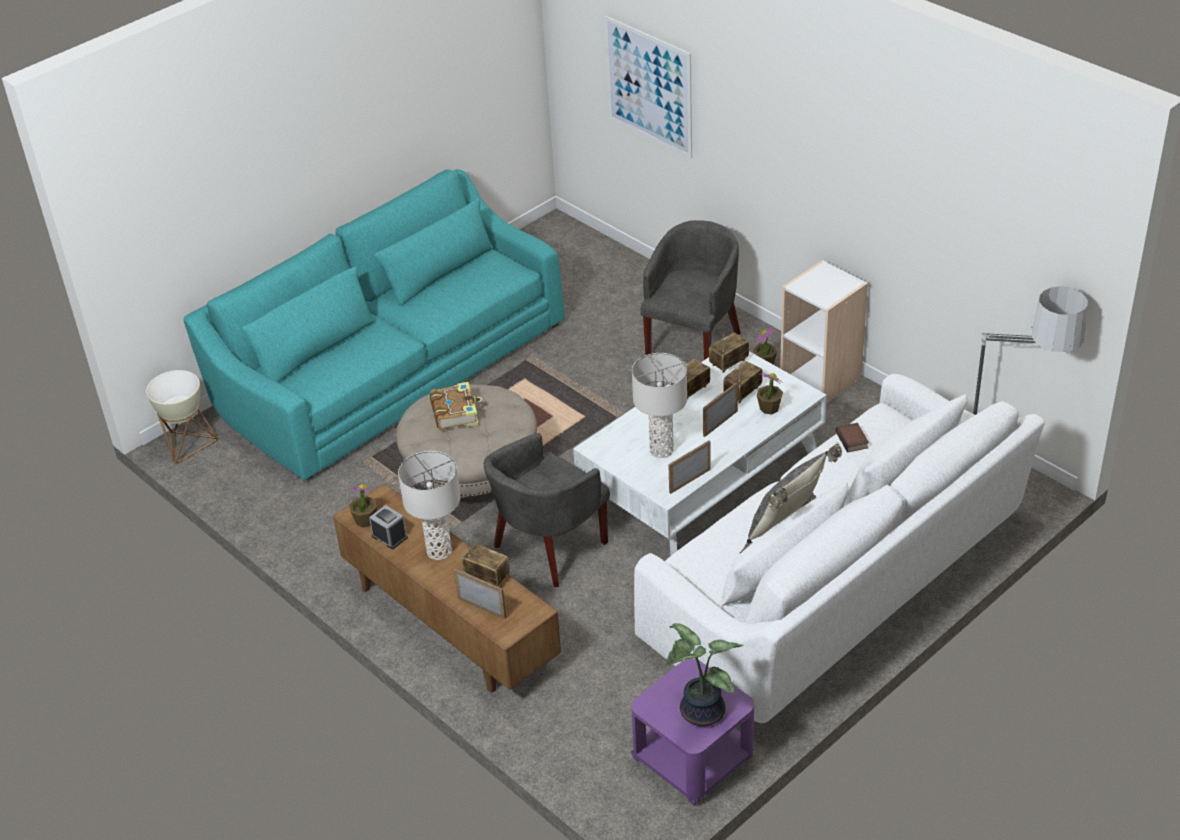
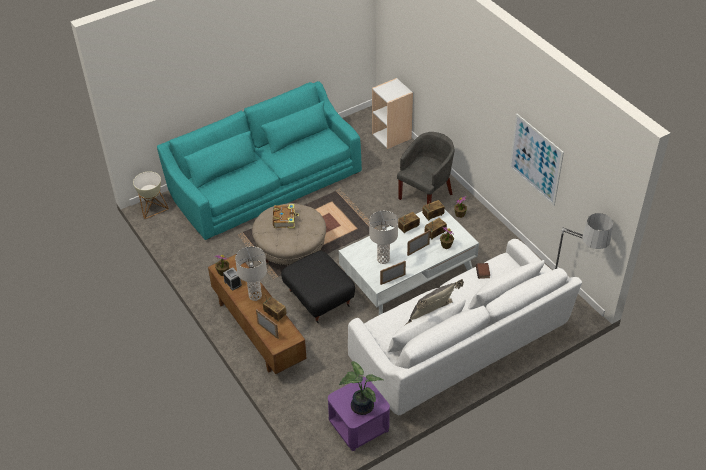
camera: 10 degrees right, 5 degrees up
(548, 548) = (318, 299): grey armchair -> black ottoman
(649, 86) = (422, 55): picture -> picture (535, 159)
(821, 379) = (487, 228): bookcase -> bookcase (391, 136)

